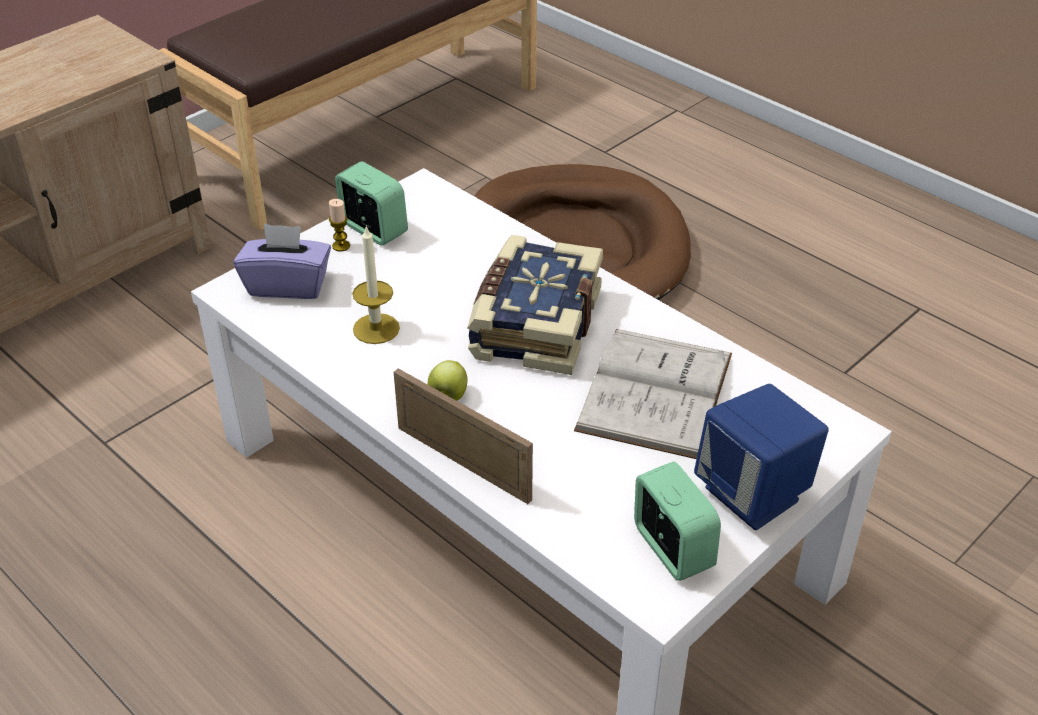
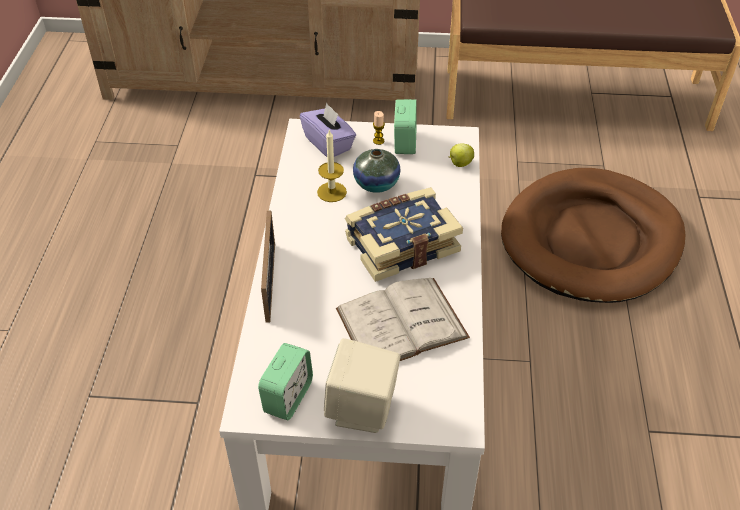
camera: 50 degrees right, 5 degrees up
(411, 287) = (376, 184): none -> vase
(448, 397) = (311, 247): apple -> apple (460, 164)
(753, 494) = (362, 410): blue speaker -> beige speaker

